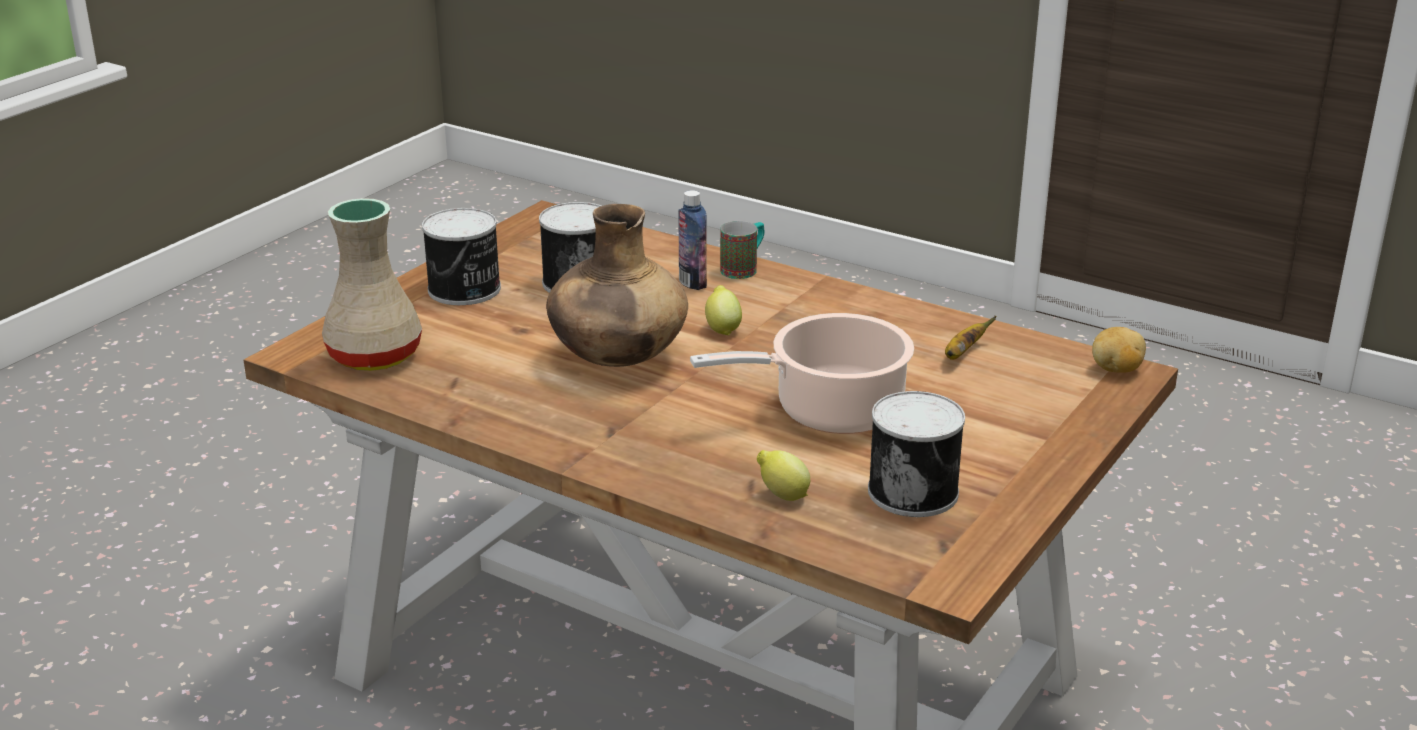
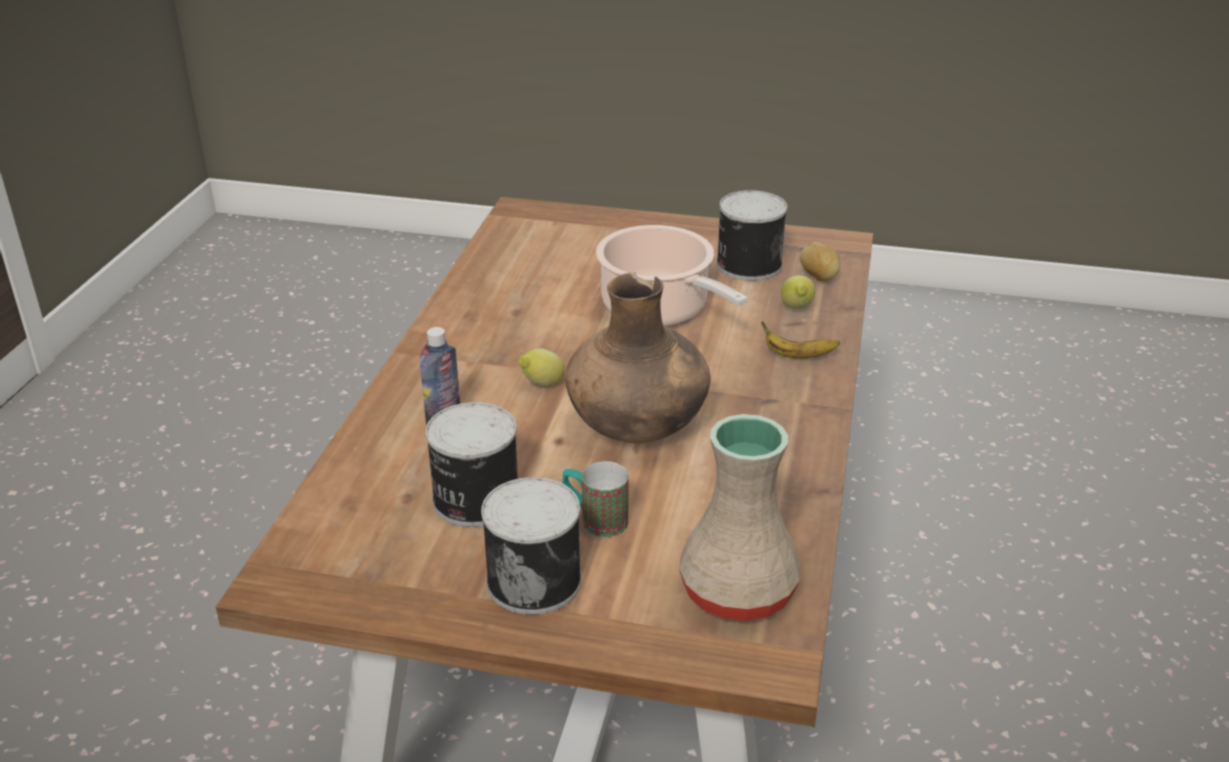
camera: 110 degrees left, 5 degrees up
(744, 268) = (395, 400): mug -> mug (595, 520)
(962, 353) = (524, 270): banana -> banana (797, 355)
(1116, 370) = (518, 214): potato -> potato (819, 278)

